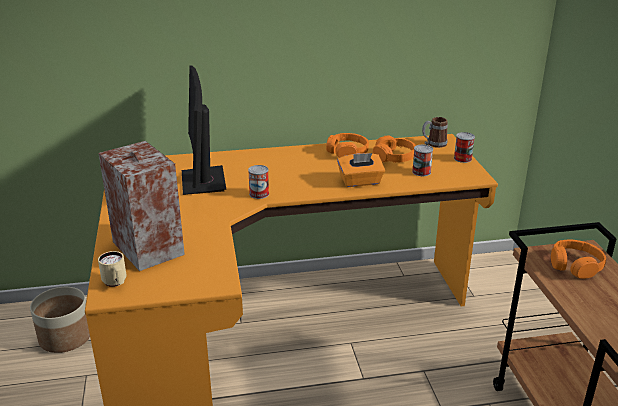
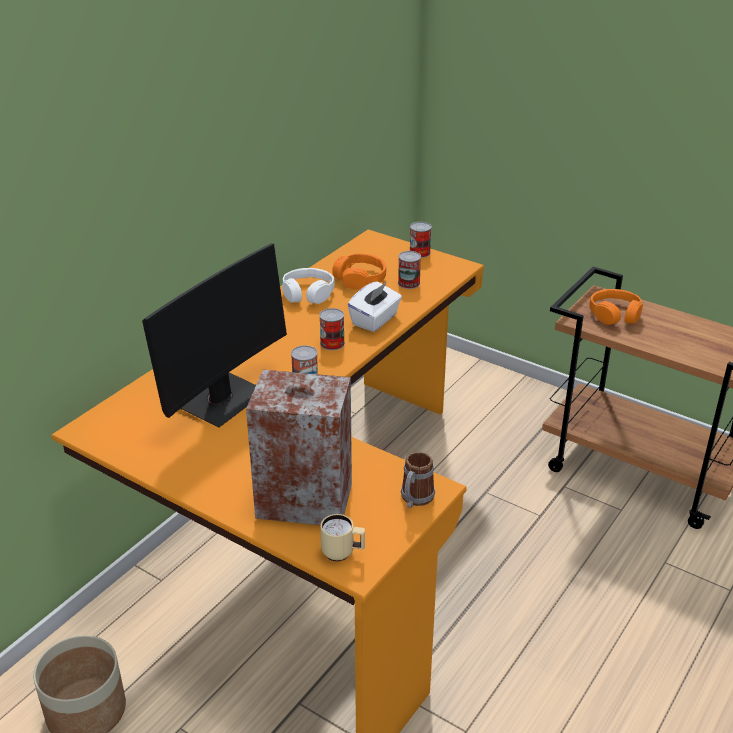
camera: 45 degrees left, 5 degrees up
(203, 181) = (222, 400): monitor -> monitor turned 90 degrees counterclockwise
(311, 182) = (332, 343): none -> can
(347, 152) = (308, 293): orange headphones -> white headphones
(360, 182) = (375, 320): orange tissue box -> white tissue box
(433, 144) = (371, 248): mug -> mug (415, 499)

